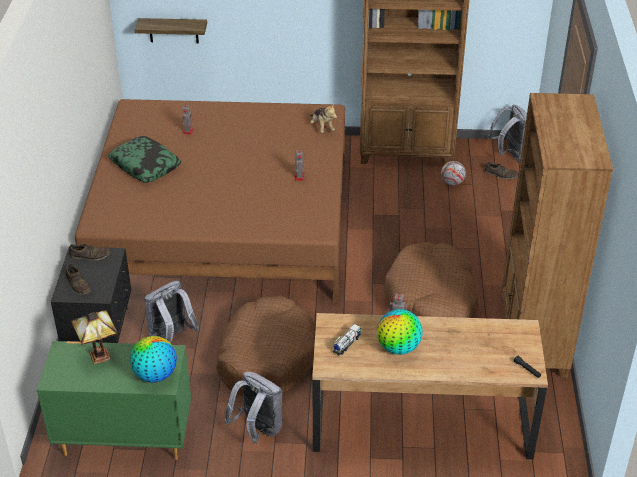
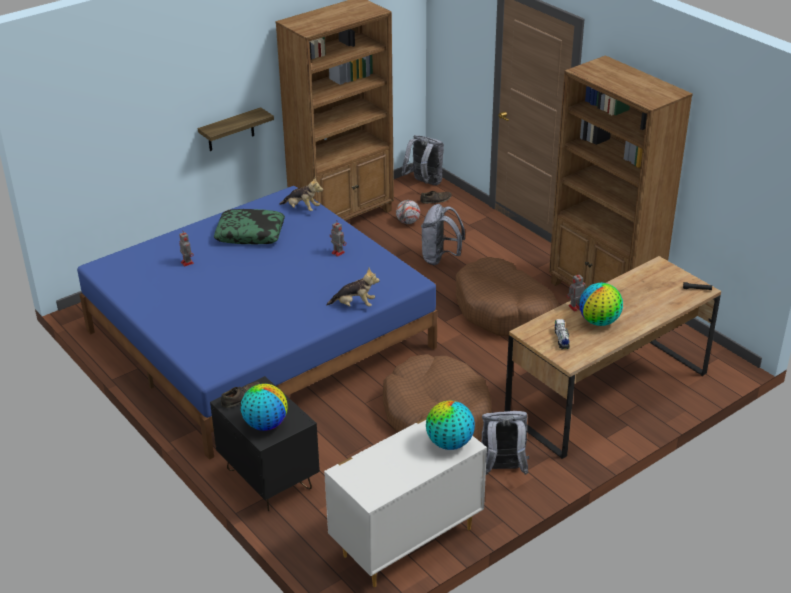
camera: 40 degrees left, 5 degrees down
(78, 284) = (265, 424): brown shoe -> globe
(98, 357) = (384, 458): table lamp -> none
(123, 438) = (405, 542): green dresser -> white dresser
(145, 165) = (187, 306): pillow -> pillow (250, 233)
(171, 337) = (338, 446): grey backpack -> grey backpack (440, 258)
(173, 30) = (100, 173): shelf -> shelf (230, 130)
(223, 221) = (259, 338): brown bed -> blue bed
(253, 227) = (354, 305): none -> plush toy

